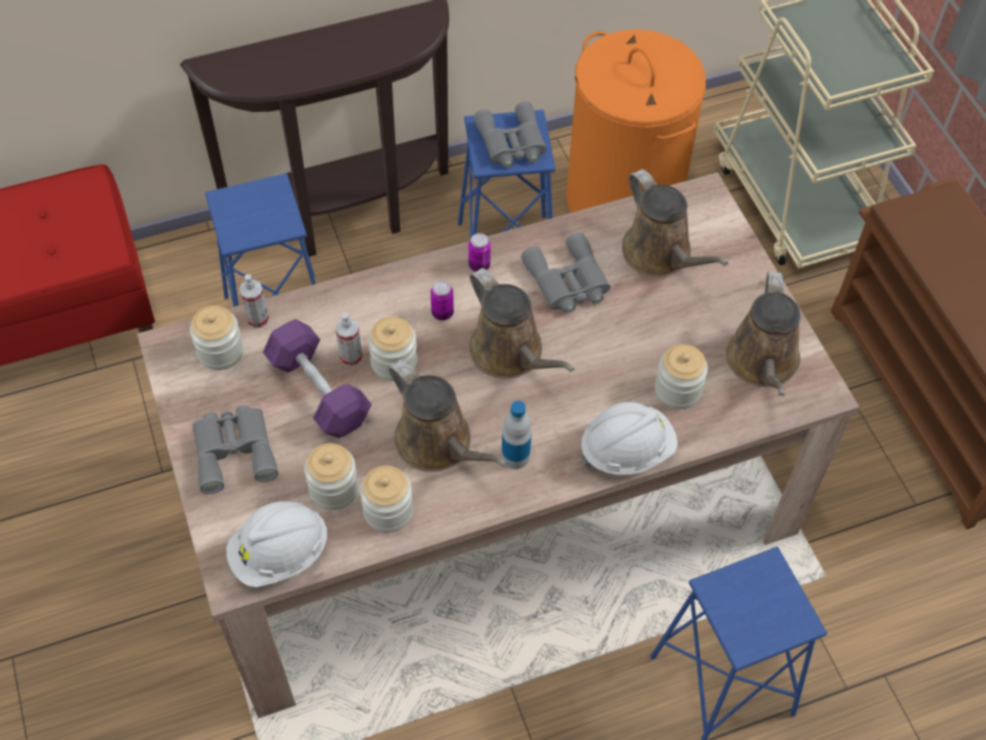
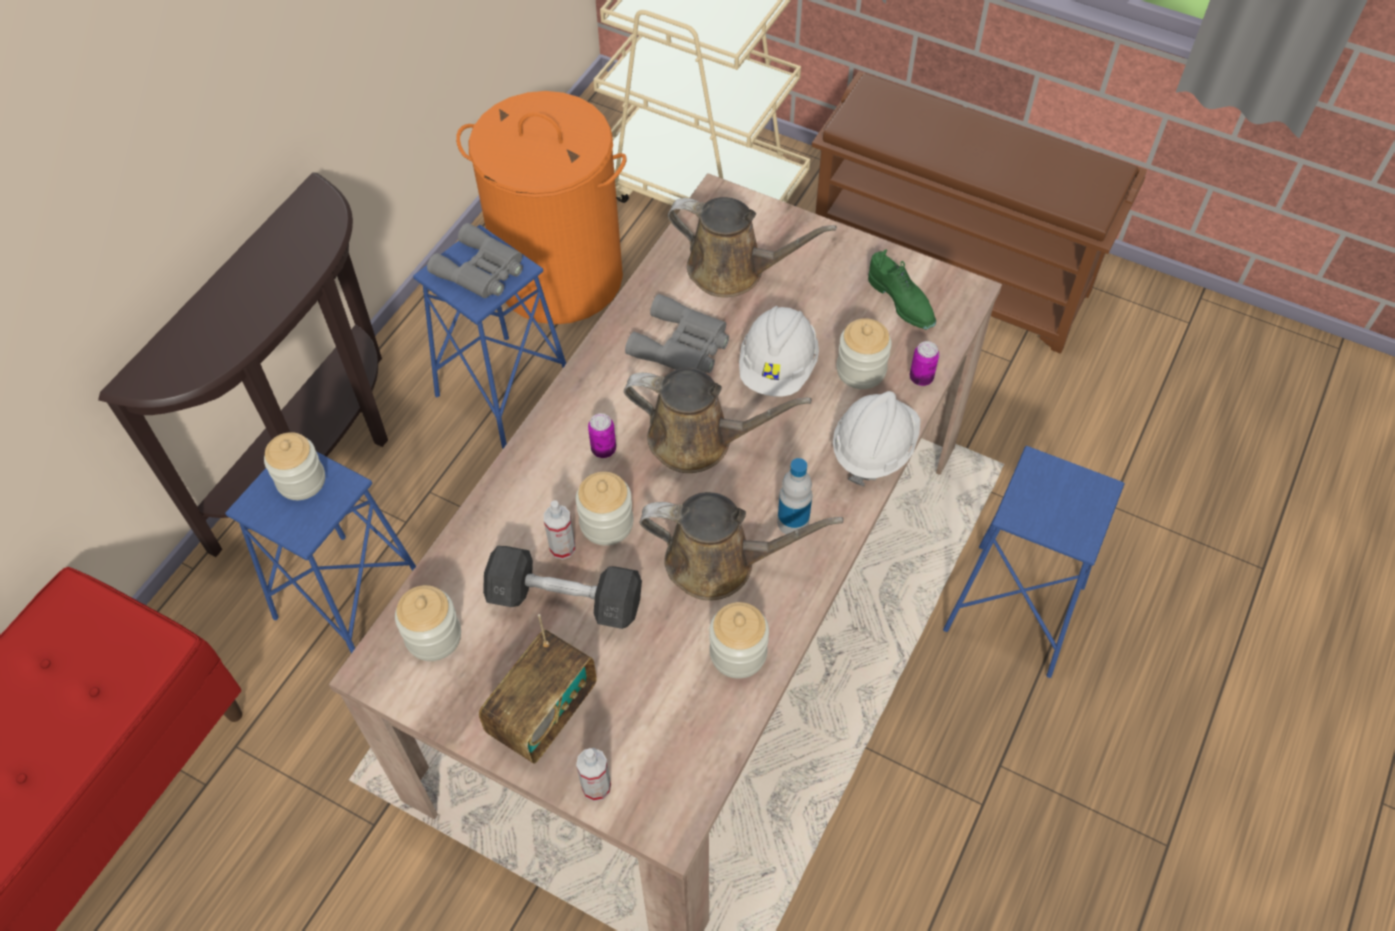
camera: 40 degrees left, 0 degrees up
(234, 450) = (543, 713): grey binoculars -> radio
(257, 319) = (438, 580): spray bottle -> spray bottle (596, 787)
(280, 554) = (685, 769): white hard hat -> white hard hat (778, 367)
(318, 391) = (565, 599): purple dumbbell -> grey dumbbell
(333, 489) = (671, 673): jar -> jar (301, 480)
(479, 266) = (592, 386): can -> can (921, 378)
(763, 364) = (901, 302): brown watering can -> green shoe

